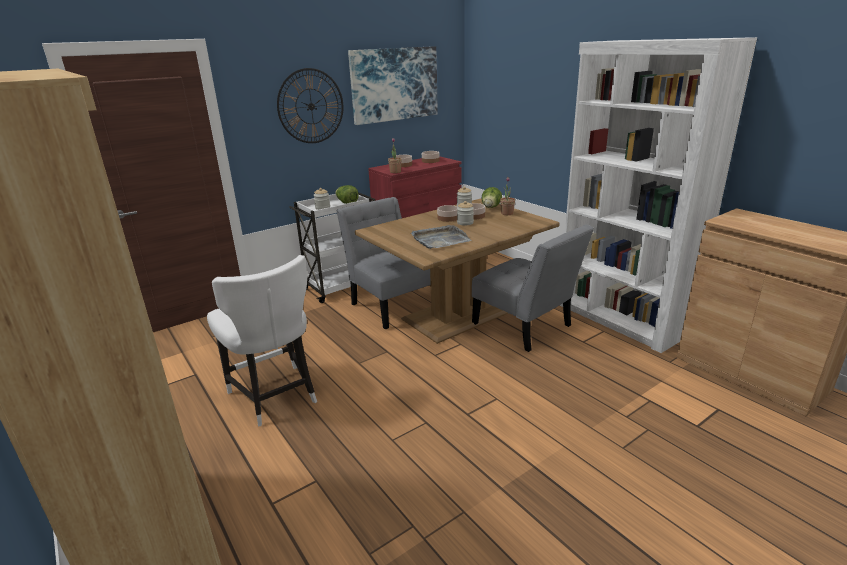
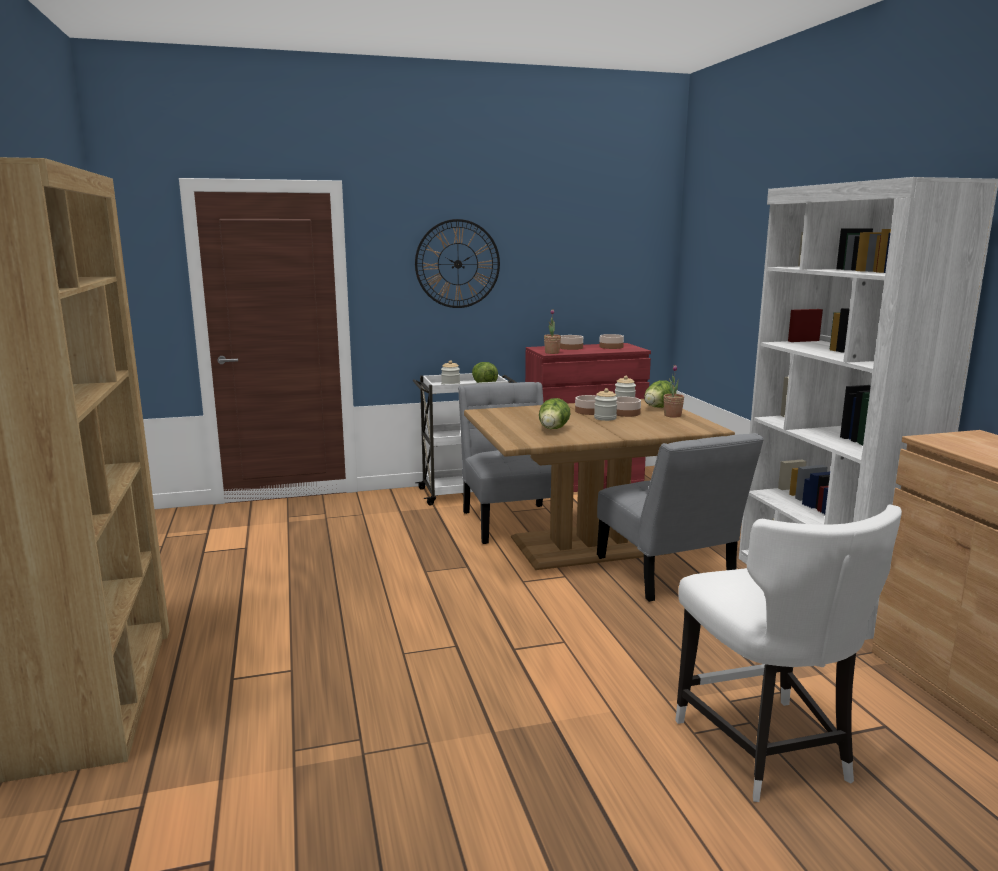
camera: 20 degrees right, 10 degrees down
(275, 397) = (309, 584): white chair -> white chair (766, 750)
(394, 84) = (573, 246): picture -> none
(440, 240) = (553, 429): grey tray -> lettuce

